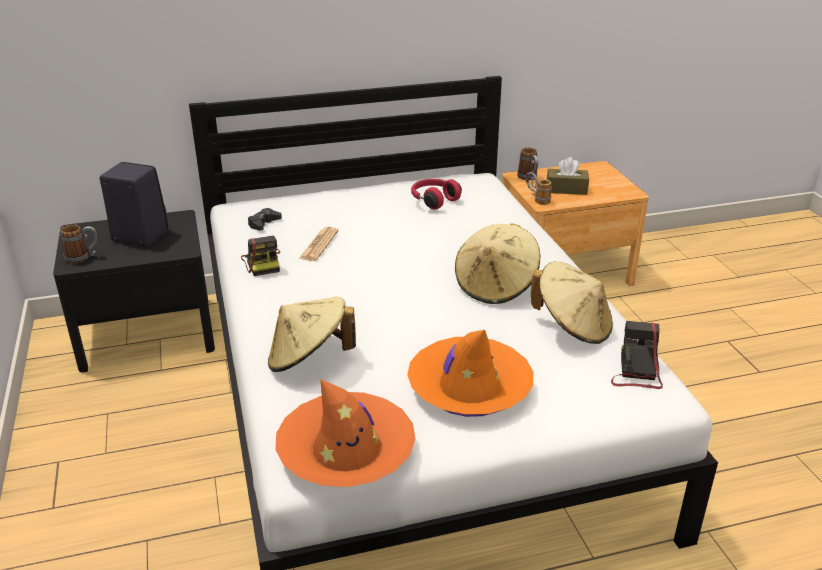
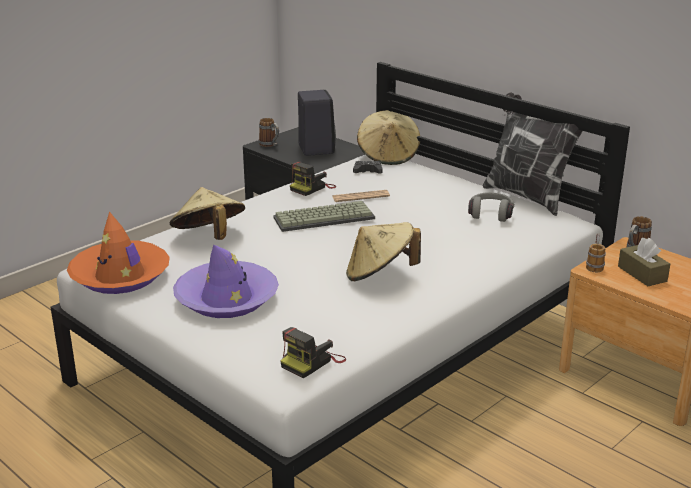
camera: 60 degrees right, 5 degrees down
(344, 277) = (324, 217): none -> keyboard
(411, 177) = (526, 196): none -> pillow
(433, 200) = (491, 214): red headphones -> grey headphones
(469, 387) = (226, 298): orange hat -> purple hat
(572, 326) = (353, 320): beige hat -> beige hat (388, 156)
(636, 371) = (312, 362): camera -> camera turned 150 degrees clockwise

